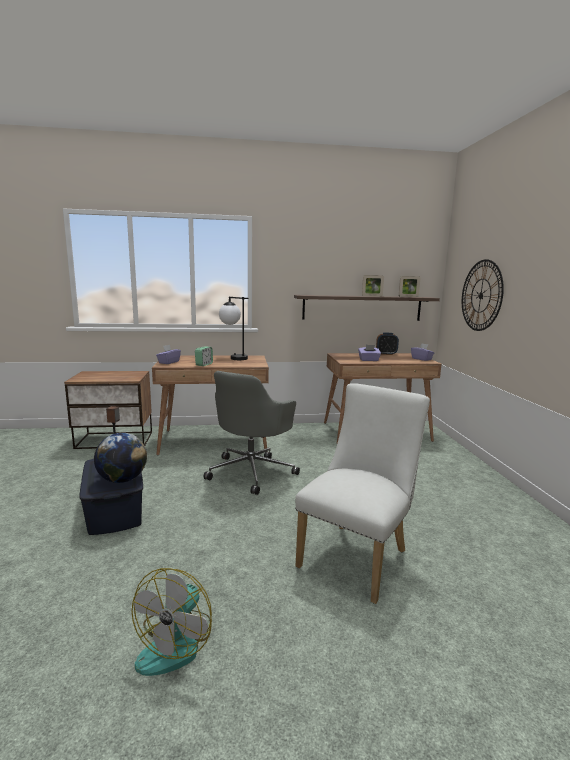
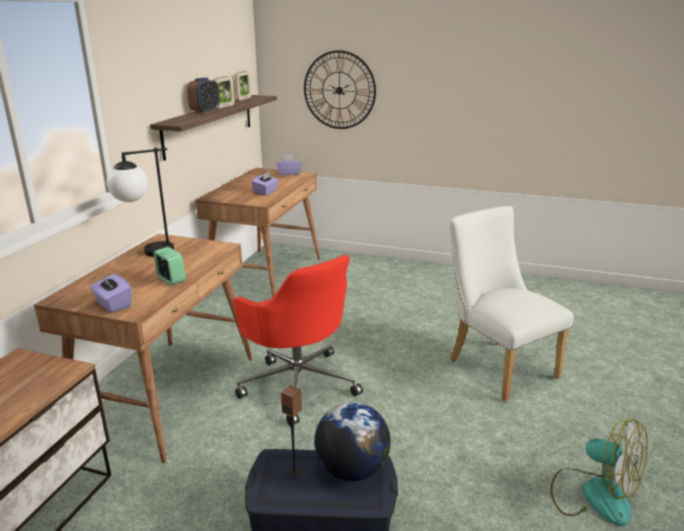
camera: 65 degrees left, 10 degrees up
(252, 471) = (298, 383): grey office chair -> red office chair
(386, 354) = (244, 178): alarm clock -> alarm clock (205, 111)

